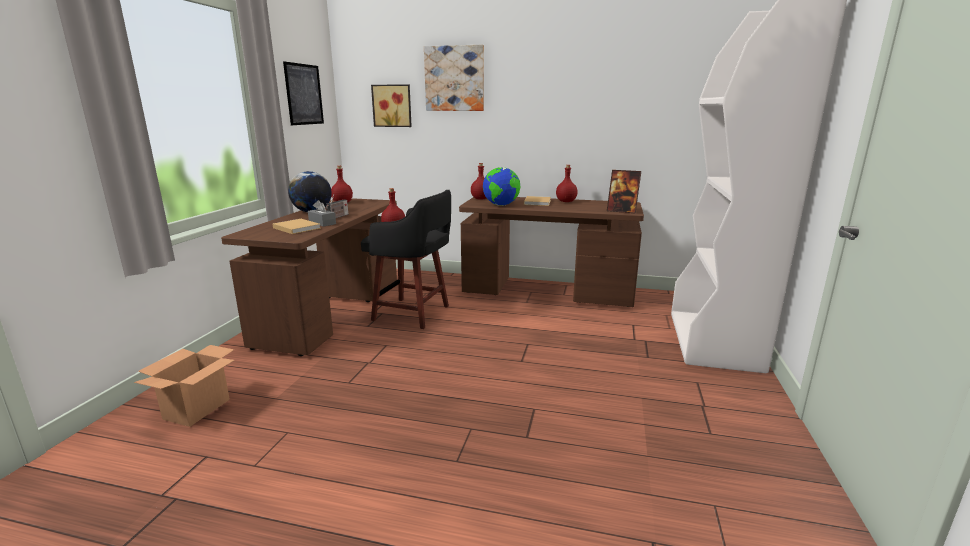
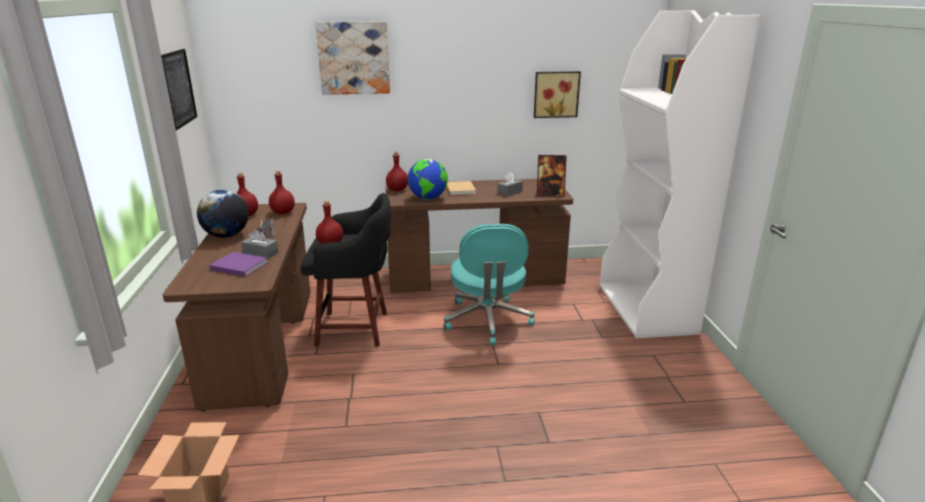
camera: 20 degrees left, 5 degrees up
(296, 228) = (238, 265): beige book -> purple book
(392, 106) = (278, 89): picture -> picture (556, 94)
(536, 325) = (487, 321): none -> turquoise office chair
(566, 201) = (487, 185): red bottle -> red bottle (283, 212)
(582, 207) = (509, 192): none -> grey tissue box

